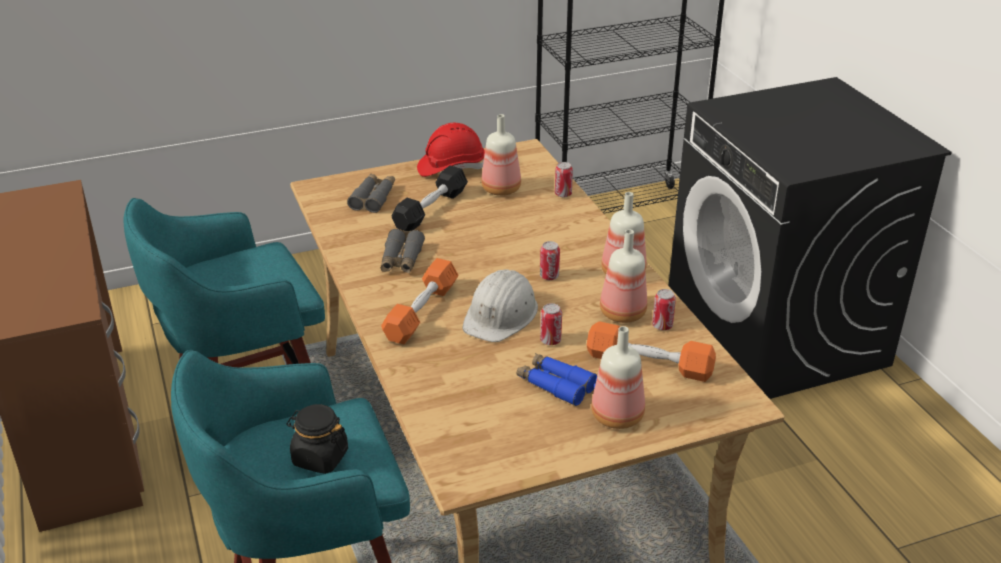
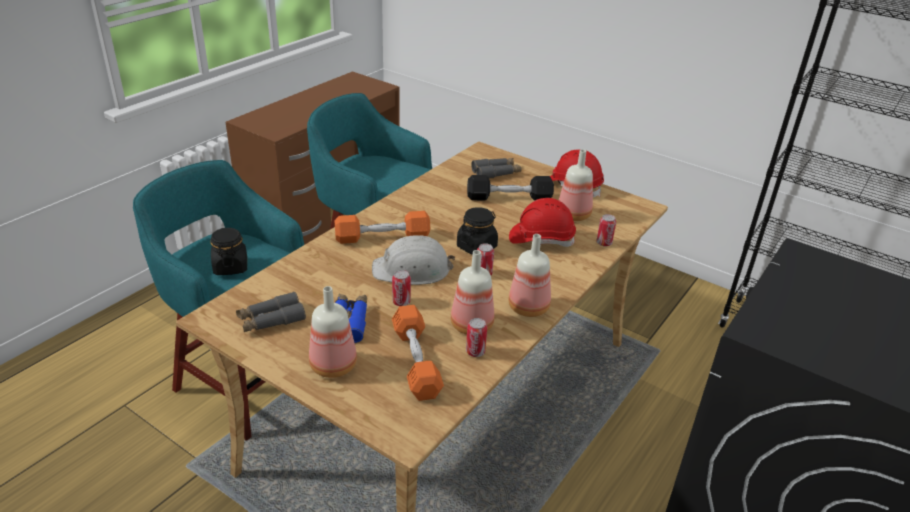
camera: 55 degrees right, 0 degrees up
(401, 260) = (435, 208): grey binoculars -> grey binoculars (271, 320)
(499, 262) = (476, 247): none -> black jar
(522, 222) = (541, 239): none -> red hard hat

